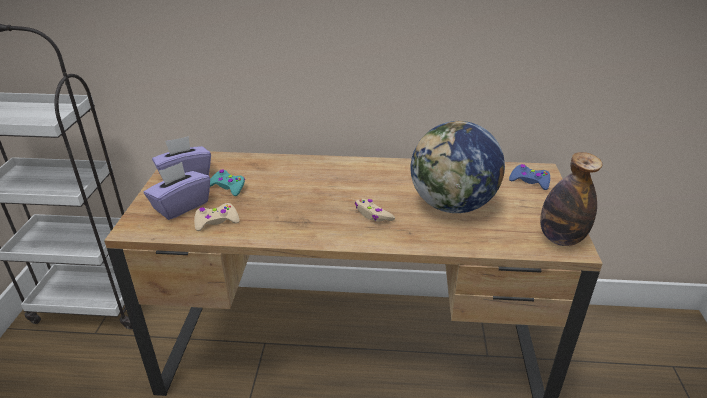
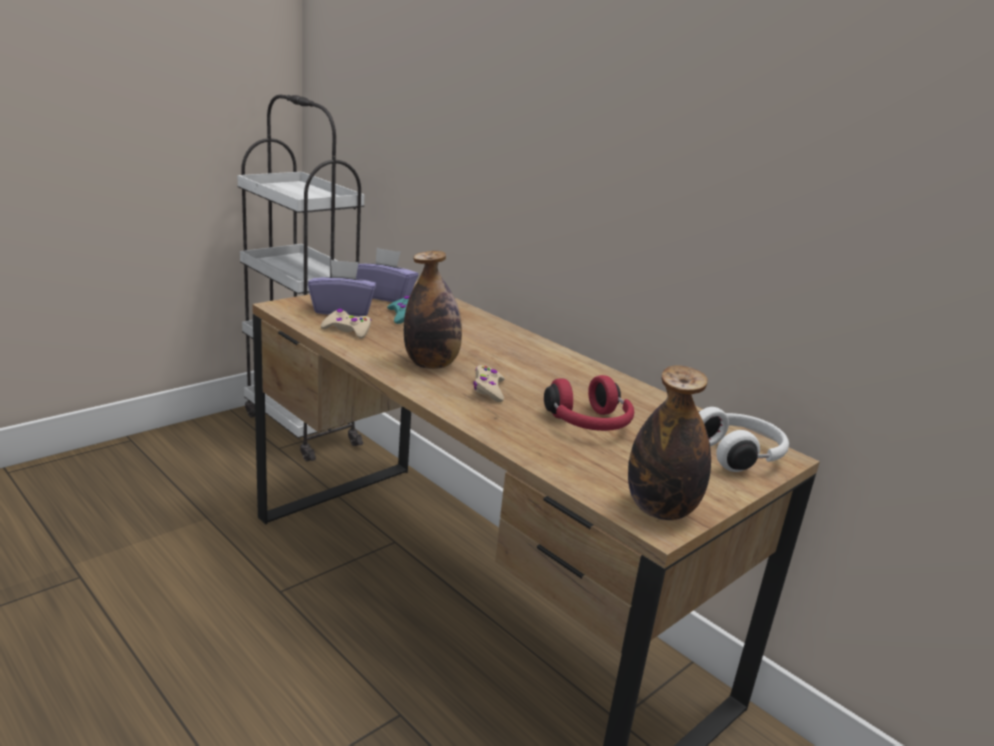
camera: 40 degrees right, 10 degrees down
(313, 216) = (431, 364): none -> bottle
(452, 205) = (589, 424): globe -> red headphones
(529, 181) = (738, 455): blue game controller -> white headphones

